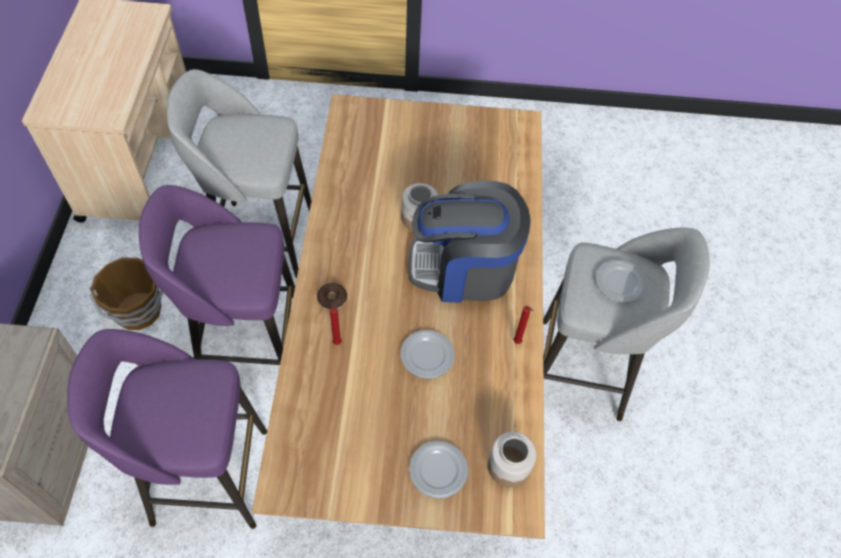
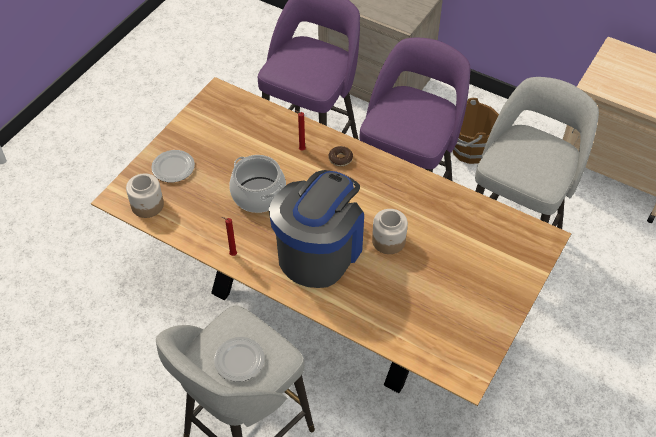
camera: 120 degrees right, 5 degrees down
(427, 356) = (258, 195): plate -> cooking pot

